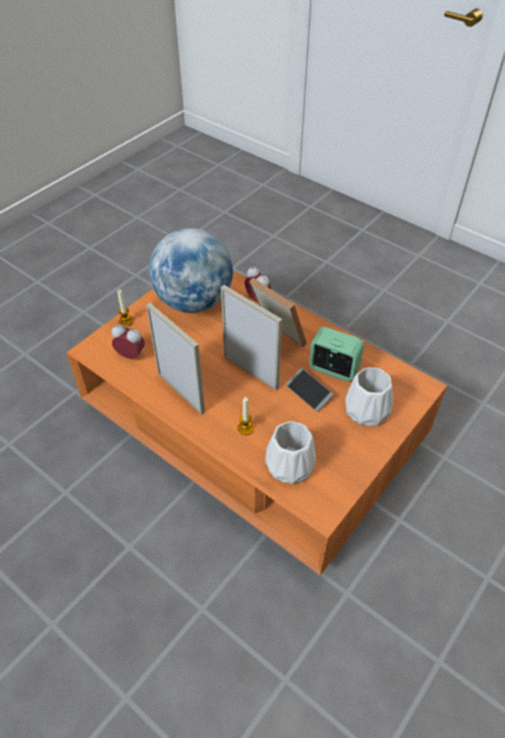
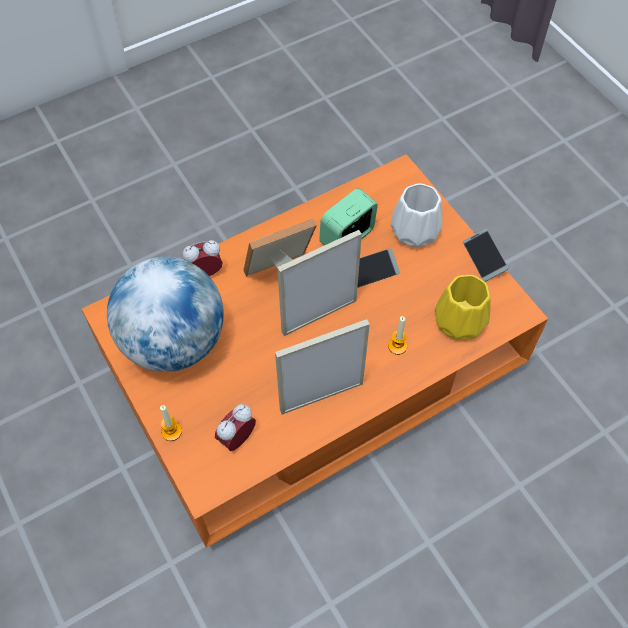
camera: 70 degrees left, 10 degrees up
(288, 466) = (459, 323): white vase -> yellow vase
(367, 469) = (484, 258): none -> phone

